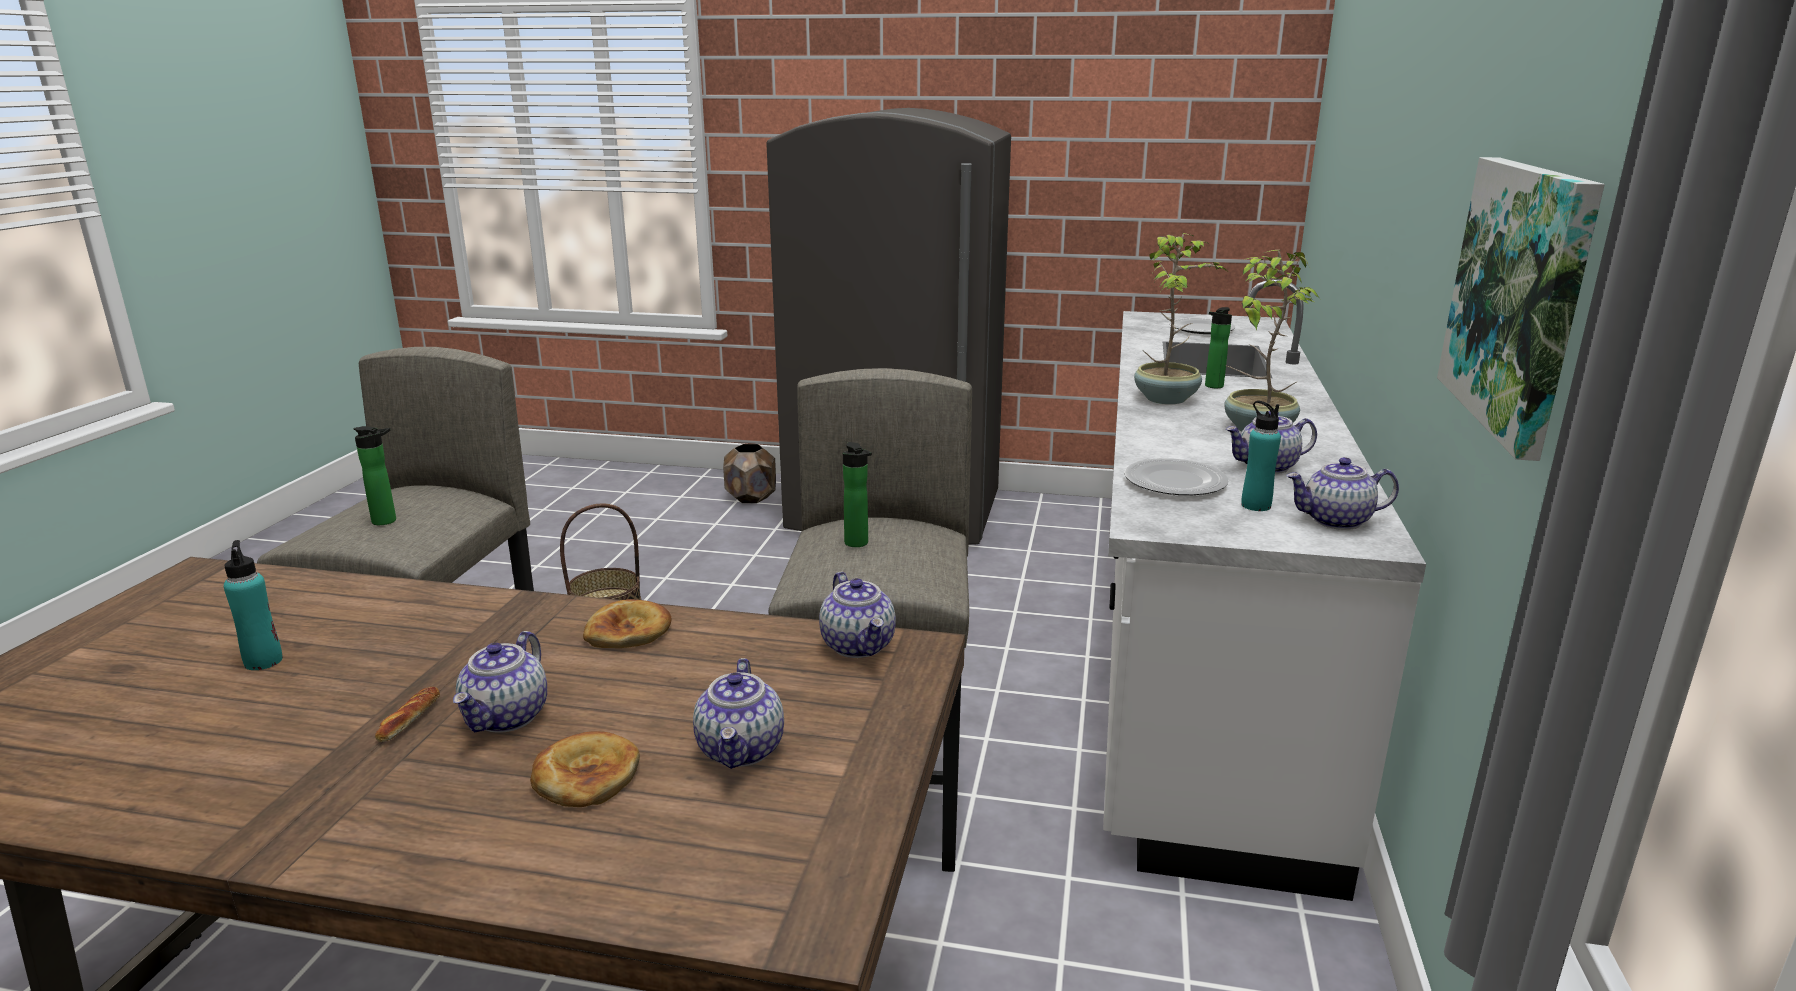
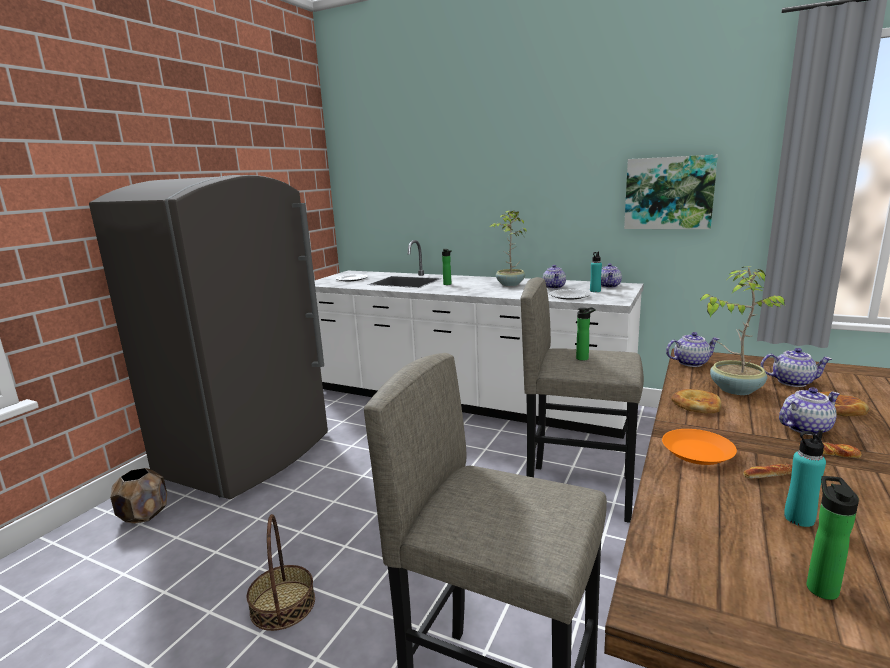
camera: 75 degrees left, 5 degrees down
(370, 658) = (769, 475): none -> bread
(388, 521) = (529, 500): bottle -> bottle (820, 586)
(457, 616) = (697, 452): none -> orange plate
(507, 717) = (805, 428): teapot -> teapot turned 45 degrees counterclockwise
(1167, 399) = (461, 290): potted plant -> potted plant (735, 389)

